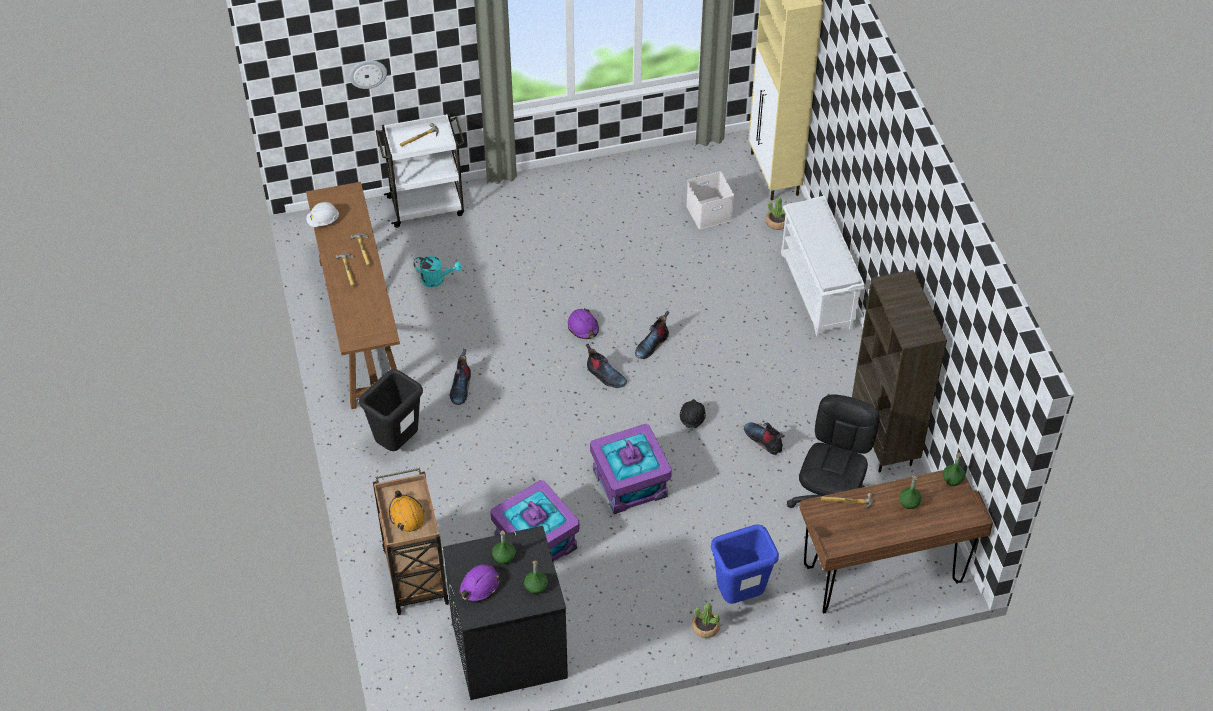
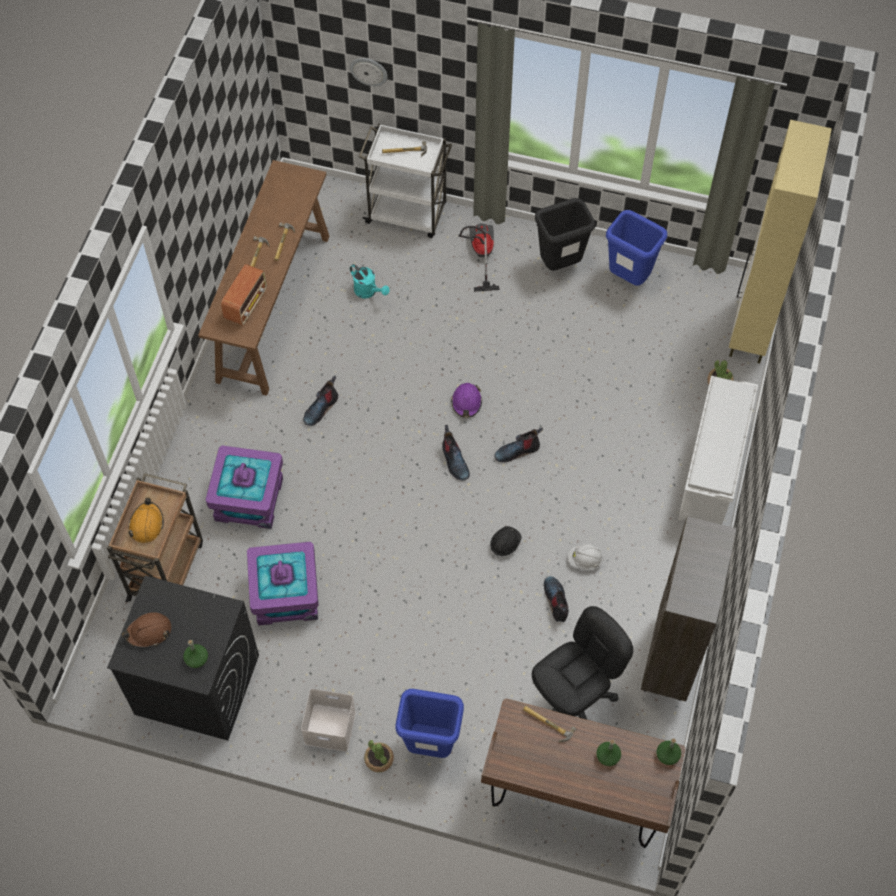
camera: 30 degrees right, 10 degrees up
(323, 221) = (268, 197): white hard hat -> white hard hat (585, 560)
(366, 310) = (246, 304): none -> radio
(398, 443) = (233, 435): black trash can -> black trash can (560, 264)
(479, 586) = (149, 632): purple hard hat -> brown hard hat
(504, 557) = (189, 614): green bottle -> none
(513, 211) = (480, 255): none -> vacuum cleaner
(630, 483) = (406, 580): purple storage box -> purple storage box (249, 499)
(650, 177) = (629, 278): none -> blue trash can
(708, 213) = (659, 342): white storage box -> white storage box (329, 728)

